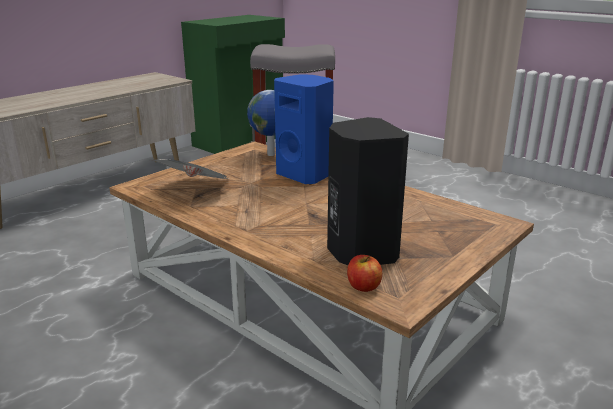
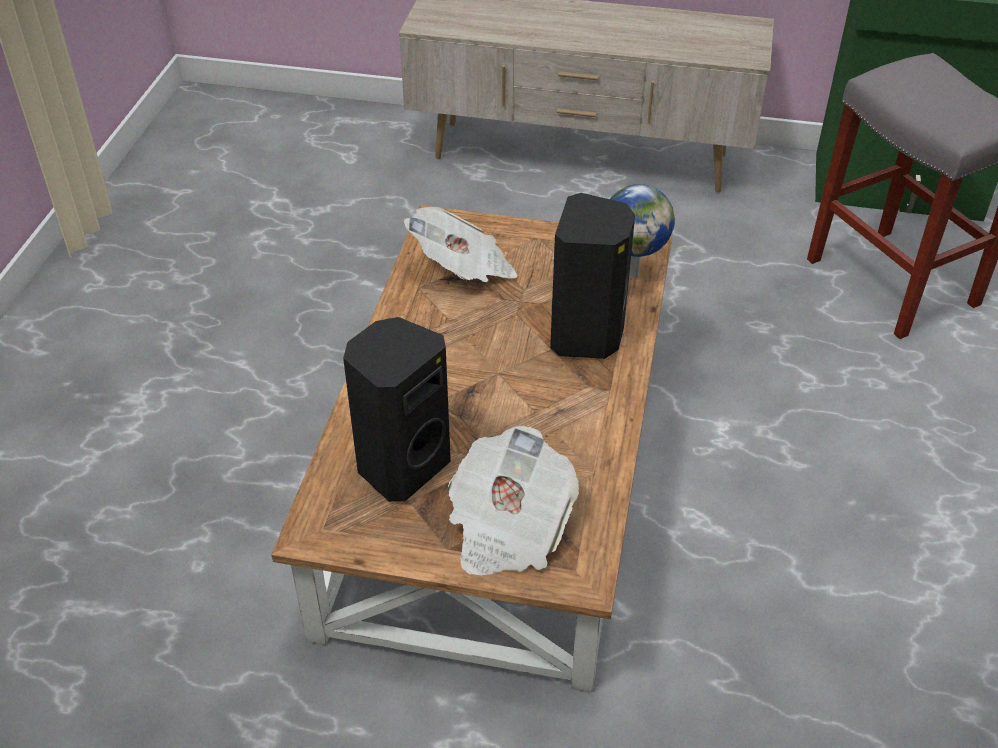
camera: 60 degrees right, 20 degrees up
(305, 175) = (588, 336): blue speaker -> black speaker
(363, 286) = (328, 494): apple -> none
(446, 233) = (507, 527): none -> newspaper

